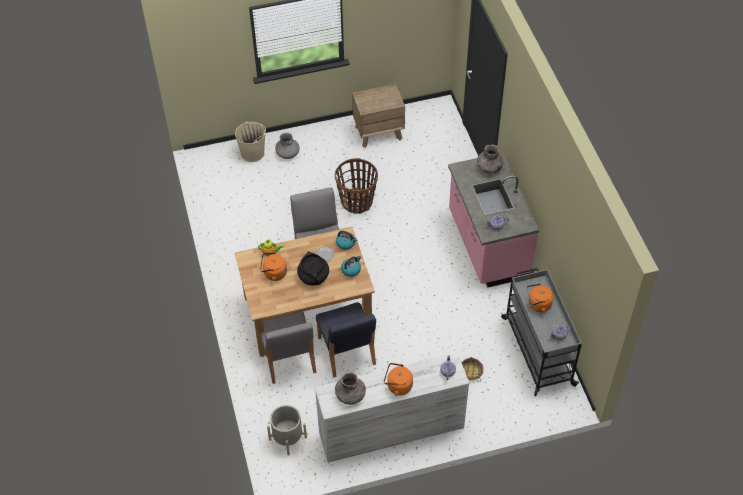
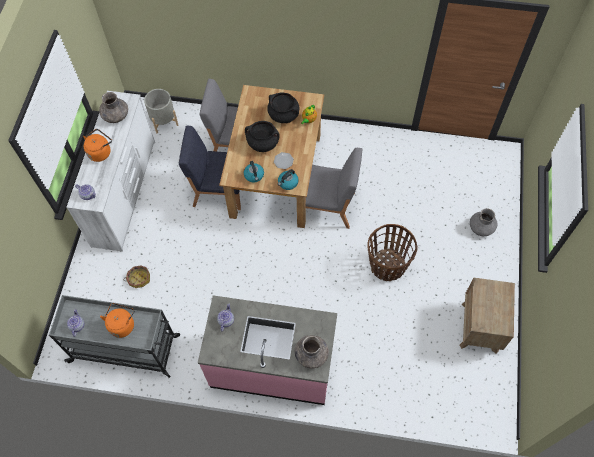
camera: 115 degrees right, 10 degrees up
(253, 153) = (493, 197): beige bucket -> none
(273, 273) = (284, 115): orange kettle -> black cooking pot

